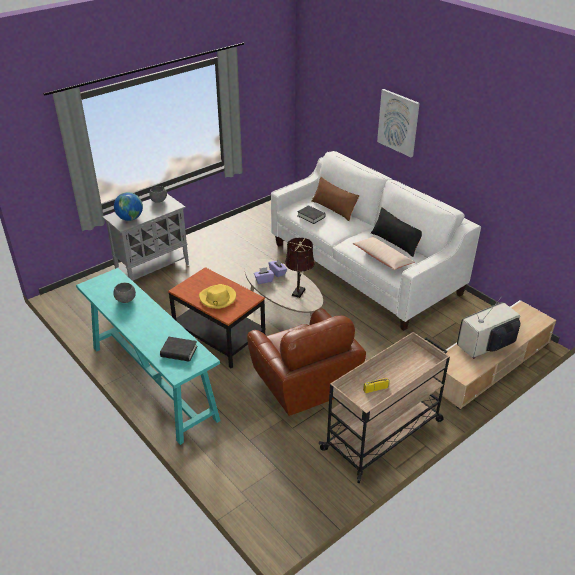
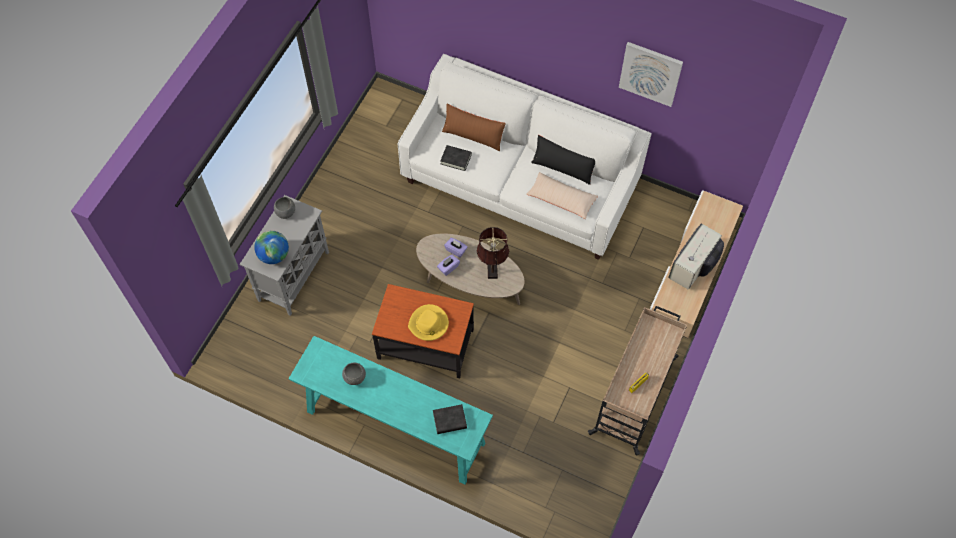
camera: 25 degrees left, 25 degrees up
(303, 383) = (537, 367): brown armchair -> none
(398, 122) = (532, 35): picture -> picture (650, 73)

